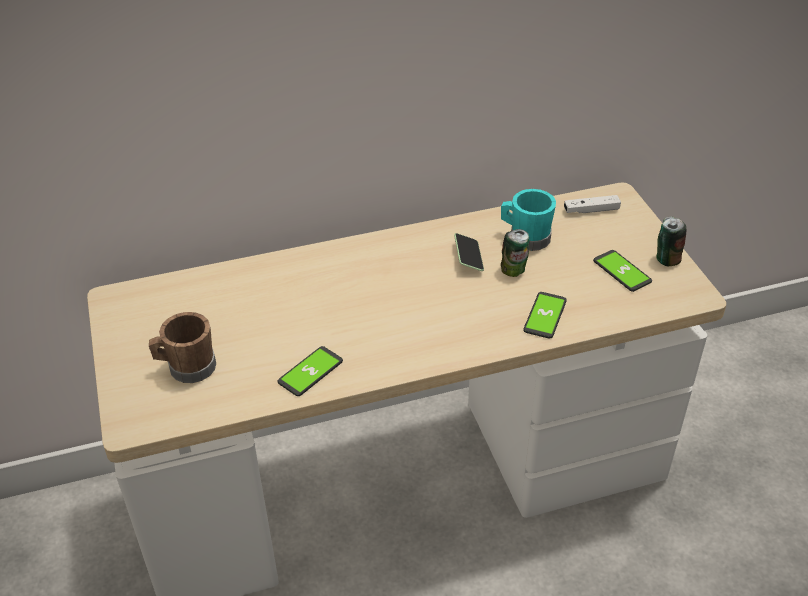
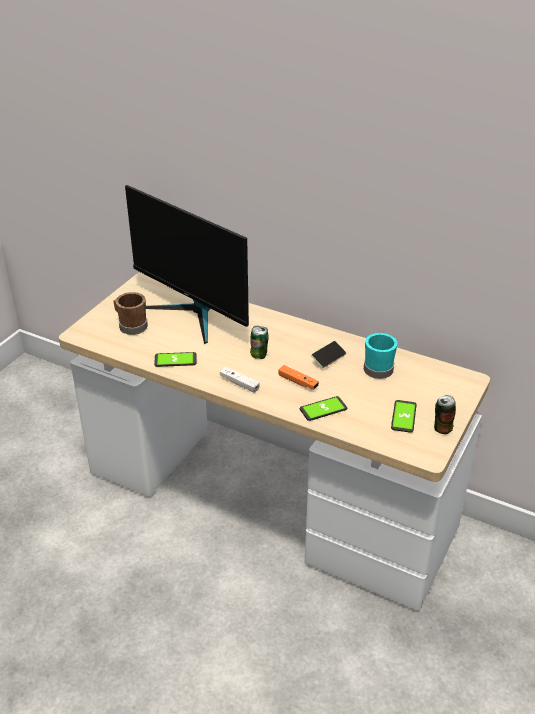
camera: 45 degrees right, 5 degrees down
(243, 301) = (193, 313): none -> monitor
(478, 304) = (298, 382): none -> orange game controller
(514, 271) = (342, 379): can -> can (259, 355)
(591, 210) = (439, 377): white game controller -> white game controller (239, 383)

